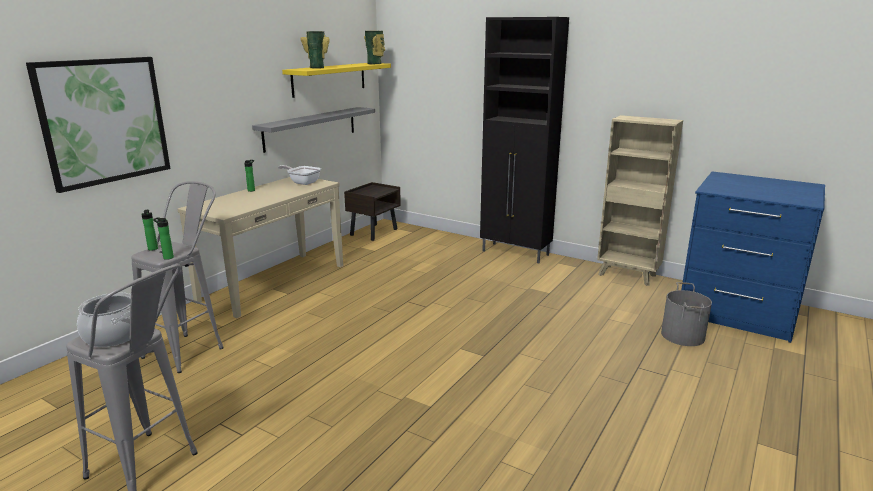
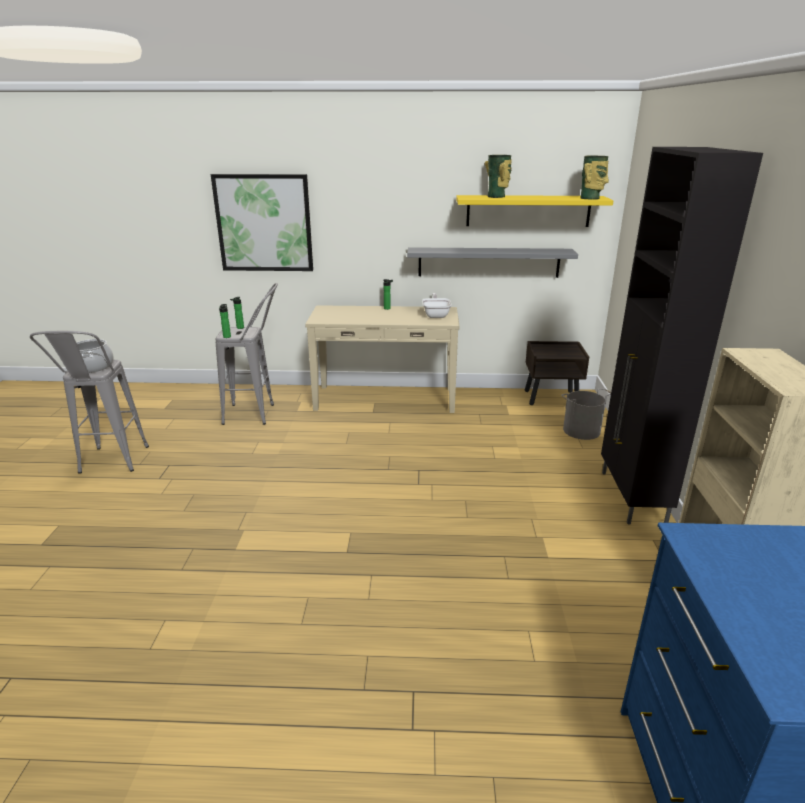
camera: 60 degrees right, 5 degrees up
(683, 335) = (556, 731): grey bucket -> grey bucket (582, 431)

